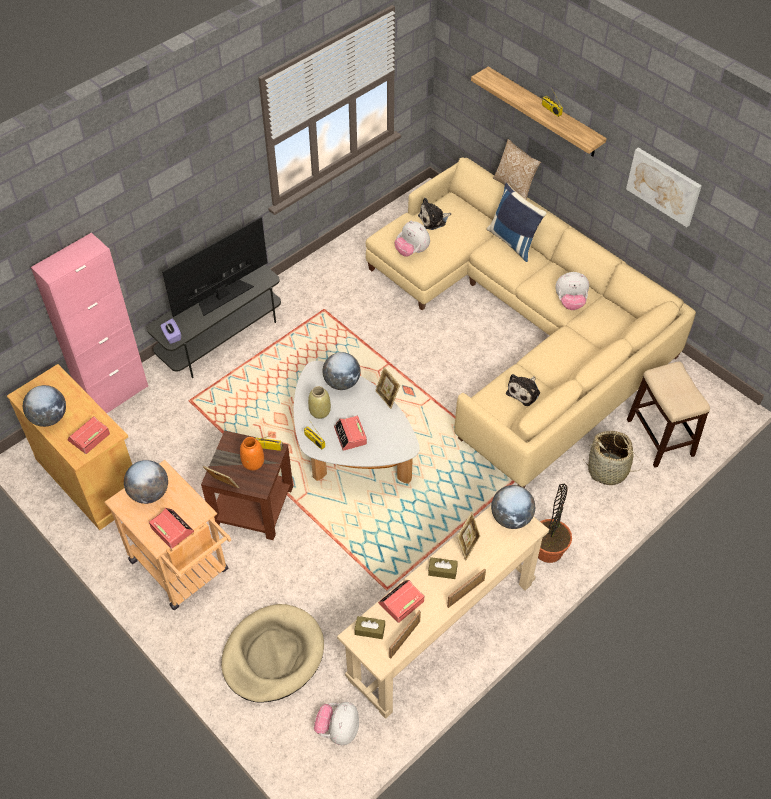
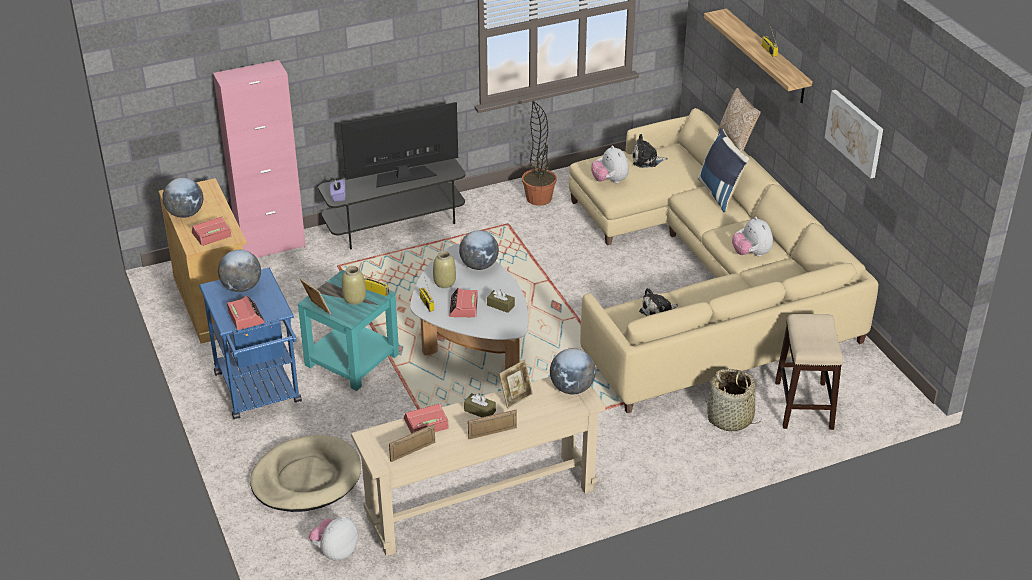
camera: 20 degrees right, 15 degrees down
(184, 570) = (260, 393): beige cart -> blue cart
(251, 506) = (350, 360): brown side table -> turquoise side table
(253, 463) = (354, 299): orange vase -> beige vase
(370, 630) = (384, 436): brown tissue box -> brown tissue box (500, 305)
(387, 397) = (517, 287): picture frame -> none
(548, 550) = (628, 467): potted plant -> potted plant (539, 198)
(570, 302) = (751, 254): plush toy -> plush toy turned 45 degrees clockwise

